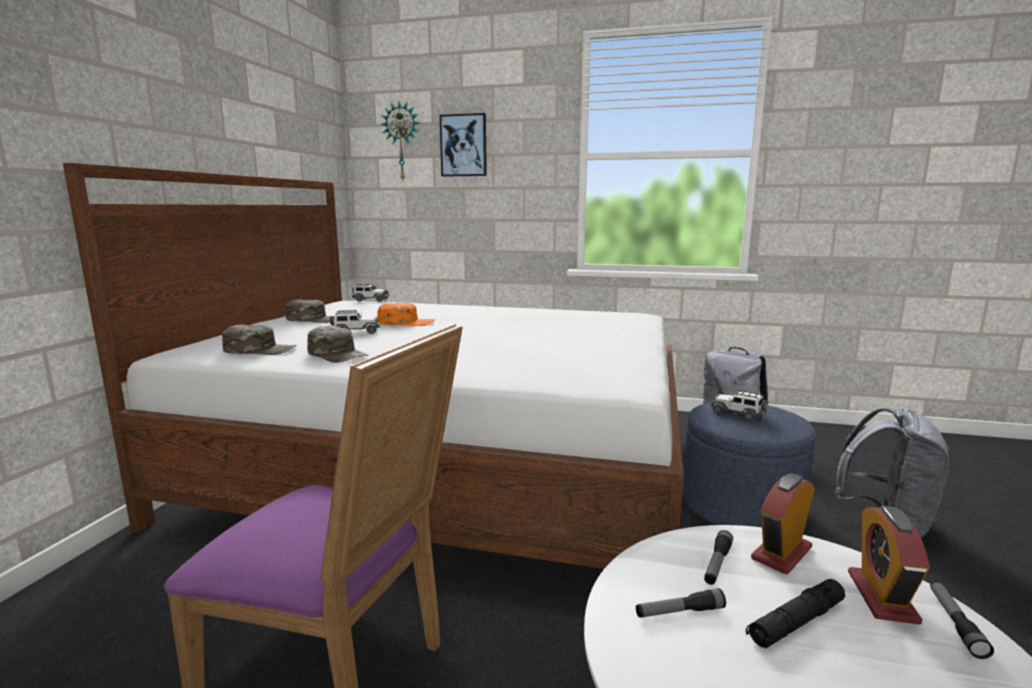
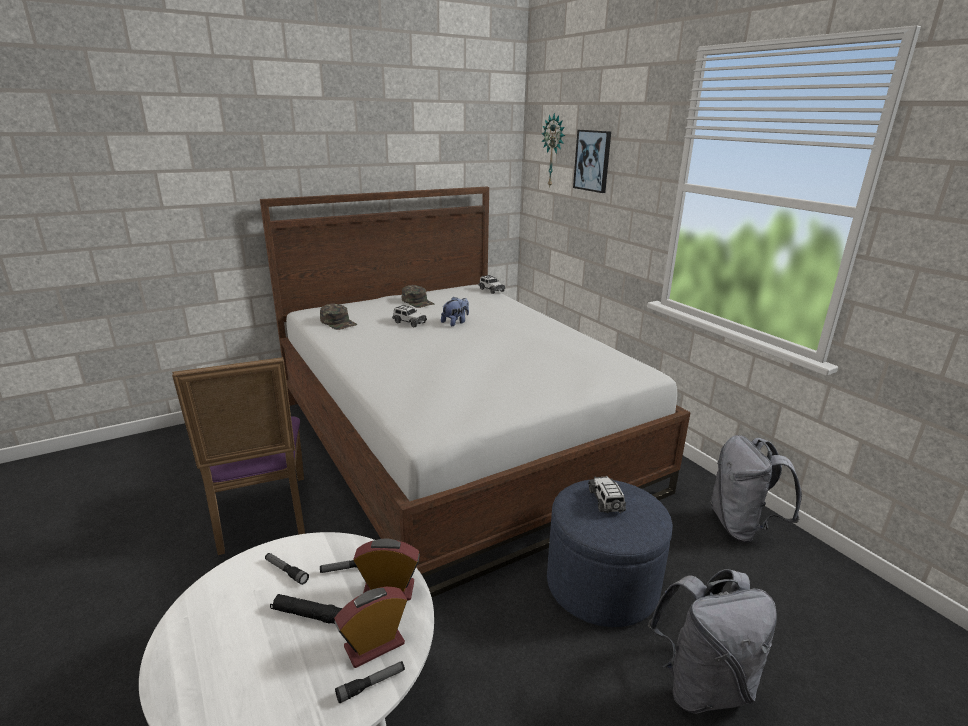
camera: 45 degrees right, 10 degrees up
(338, 354) = (359, 340): green cap -> none
(406, 323) = (455, 322): orange cap -> plush toy

